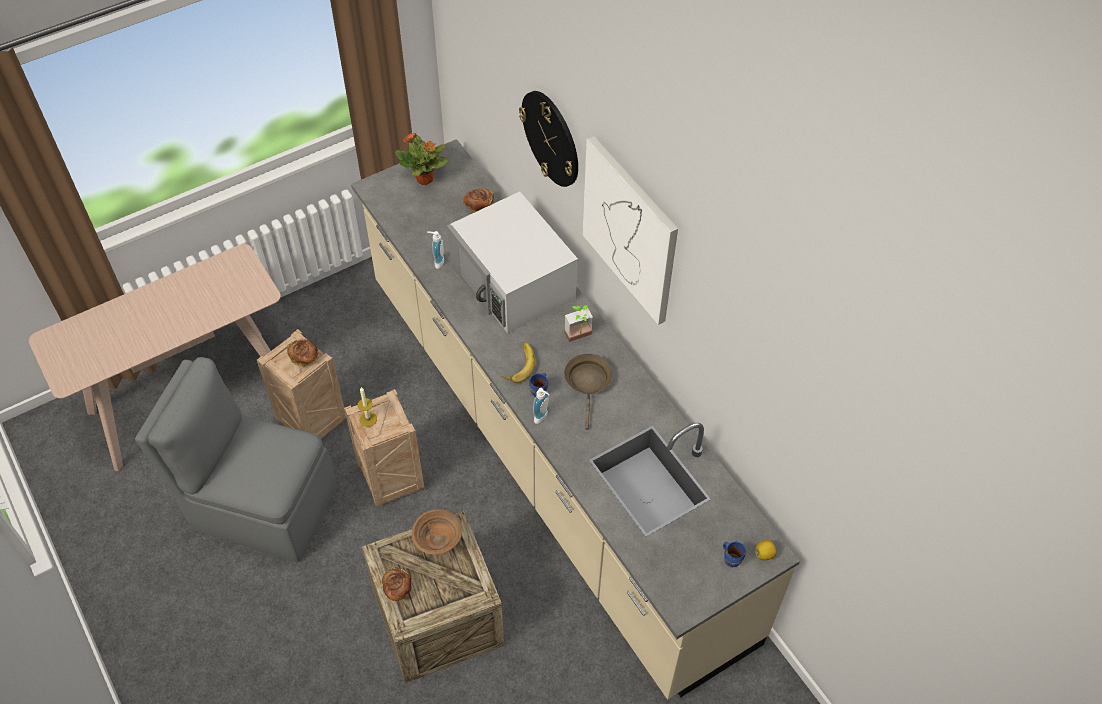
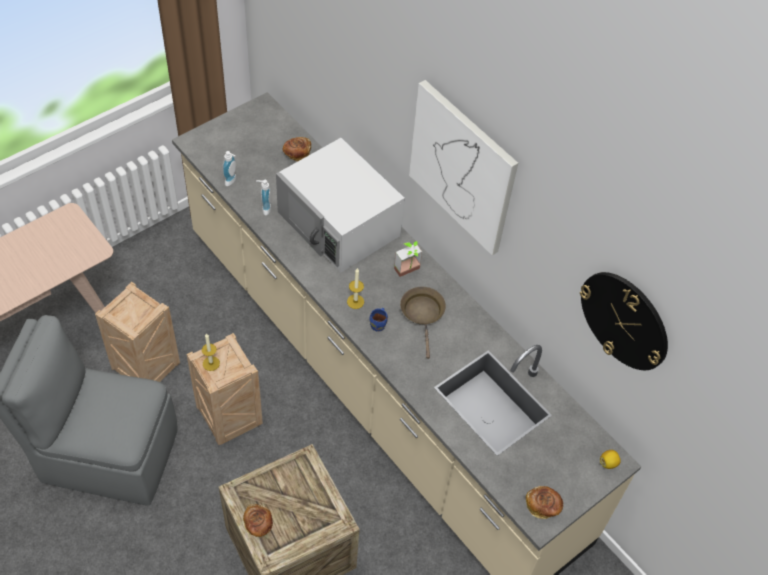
camera: 10 degrees left, 0 degrees up
(304, 357) = (141, 308): bread -> bread (543, 506)
(425, 179) = (242, 131): potted plant -> none
(439, 544) = (293, 478): brown bowl -> none
(518, 365) = (355, 301): banana -> candle
(542, 417) = (385, 350): soap dispenser -> soap dispenser (232, 181)
(551, 138) = (375, 85): wall clock -> wall clock (624, 320)
(732, 559) = (579, 470): blue mug -> none

